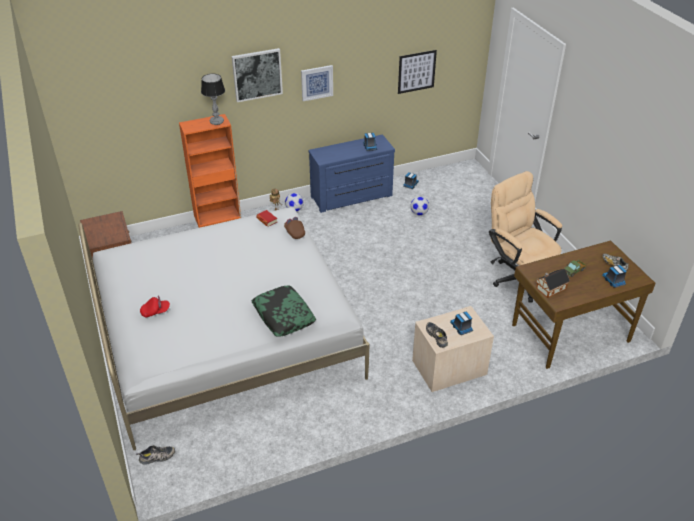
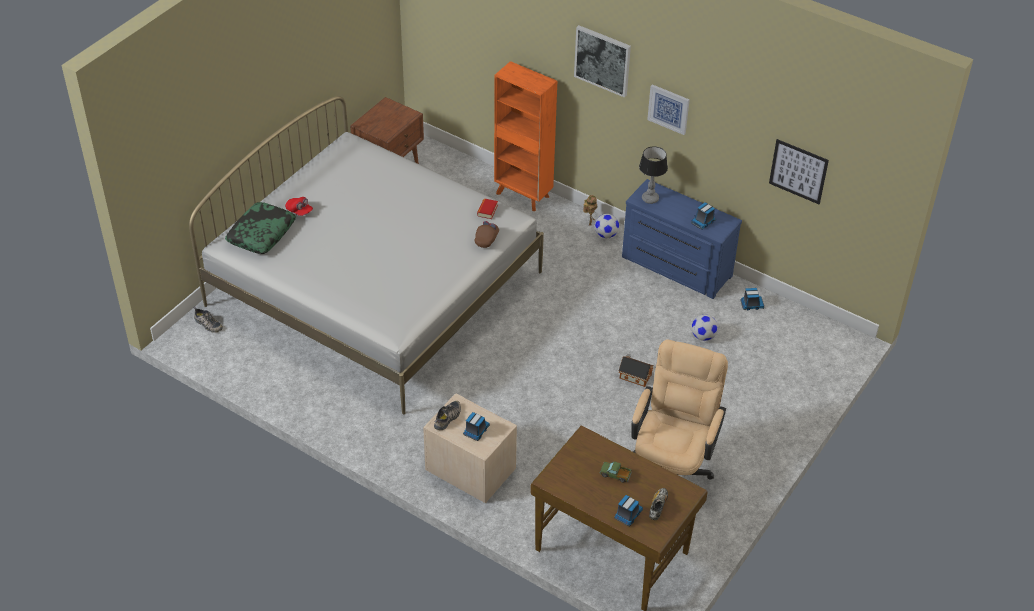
camera: 55 degrees right, 5 degrees up
(216, 122) = (536, 83): table lamp -> table lamp (650, 198)
(283, 316) = (361, 291): pillow -> pillow (261, 233)
(550, 289) = (566, 465): toy house -> toy house (634, 375)

